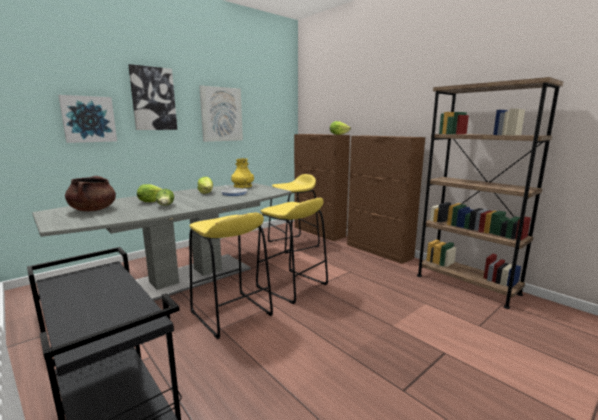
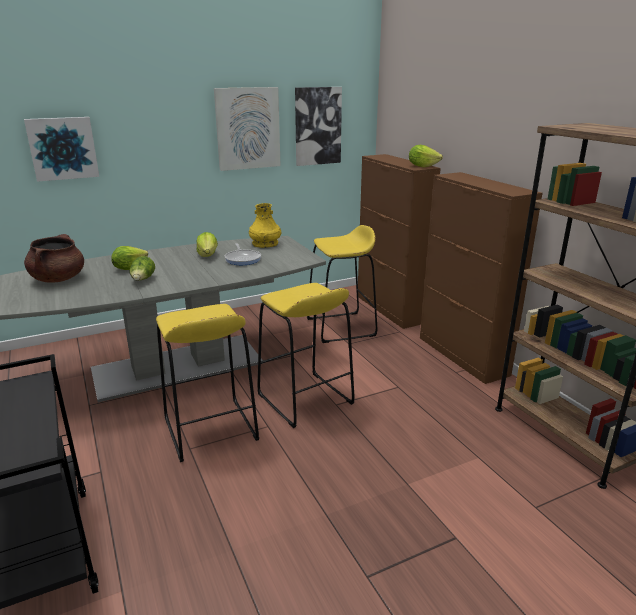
camera: 15 degrees right, 10 degrees up
(153, 99) = (147, 114): picture -> picture (317, 126)

